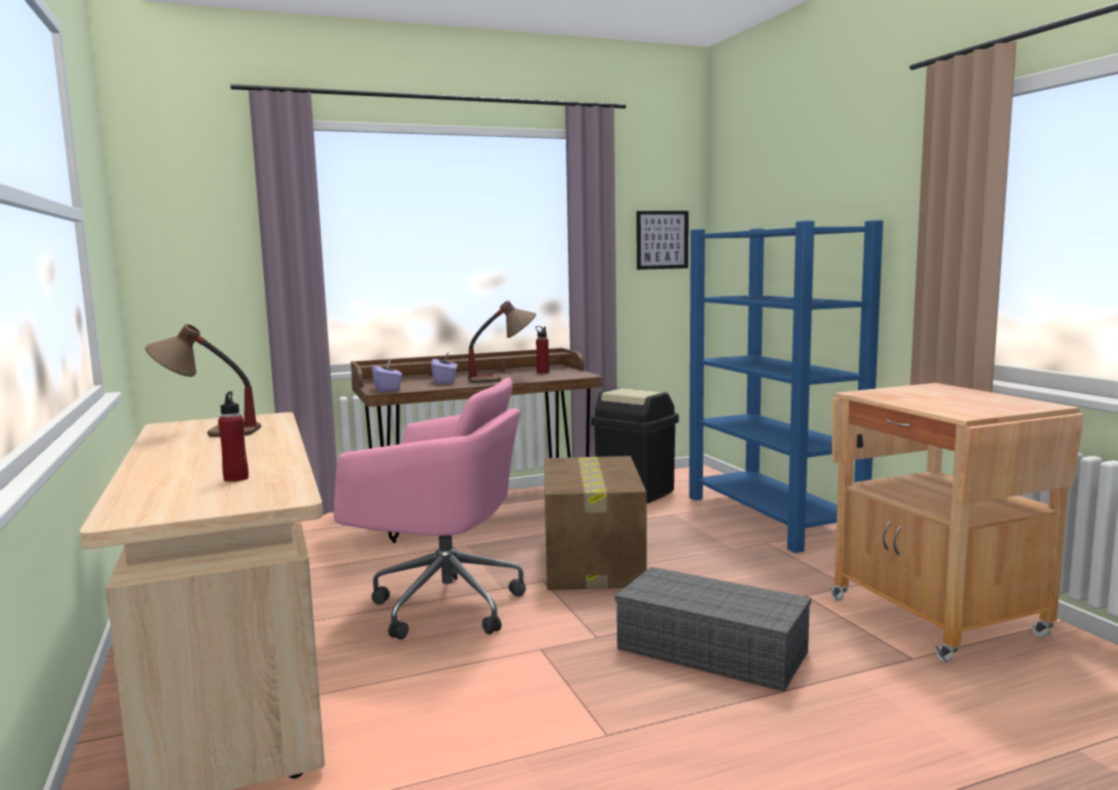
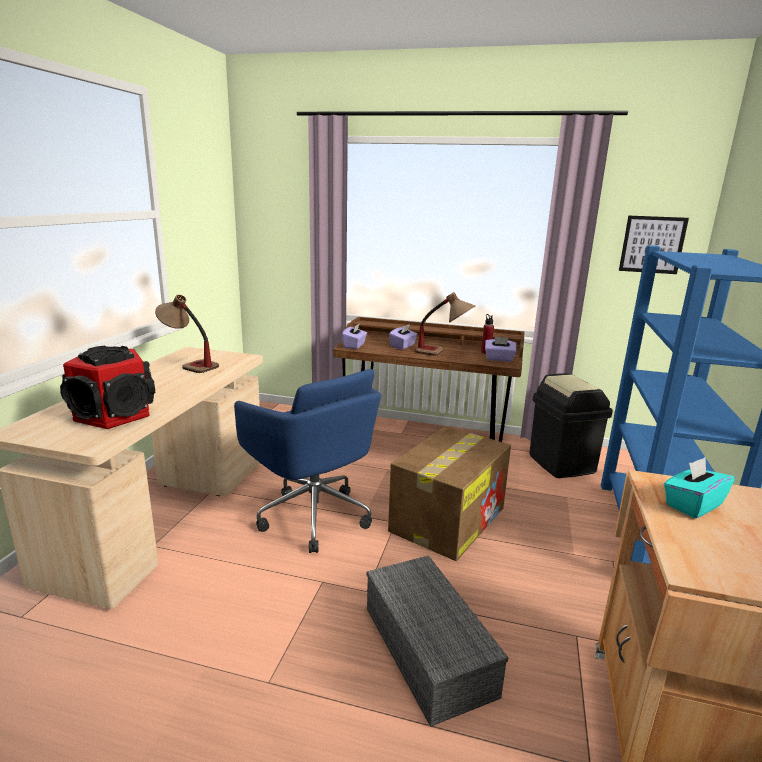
camera: 35 degrees right, 10 degrees up
(236, 478) = (114, 414): red bottle -> speaker
(440, 607) = (311, 515): pink office chair -> blue office chair
(567, 374) = (499, 359): none -> purple tissue box
(905, 396) = (692, 505): none -> turquoise tissue box

